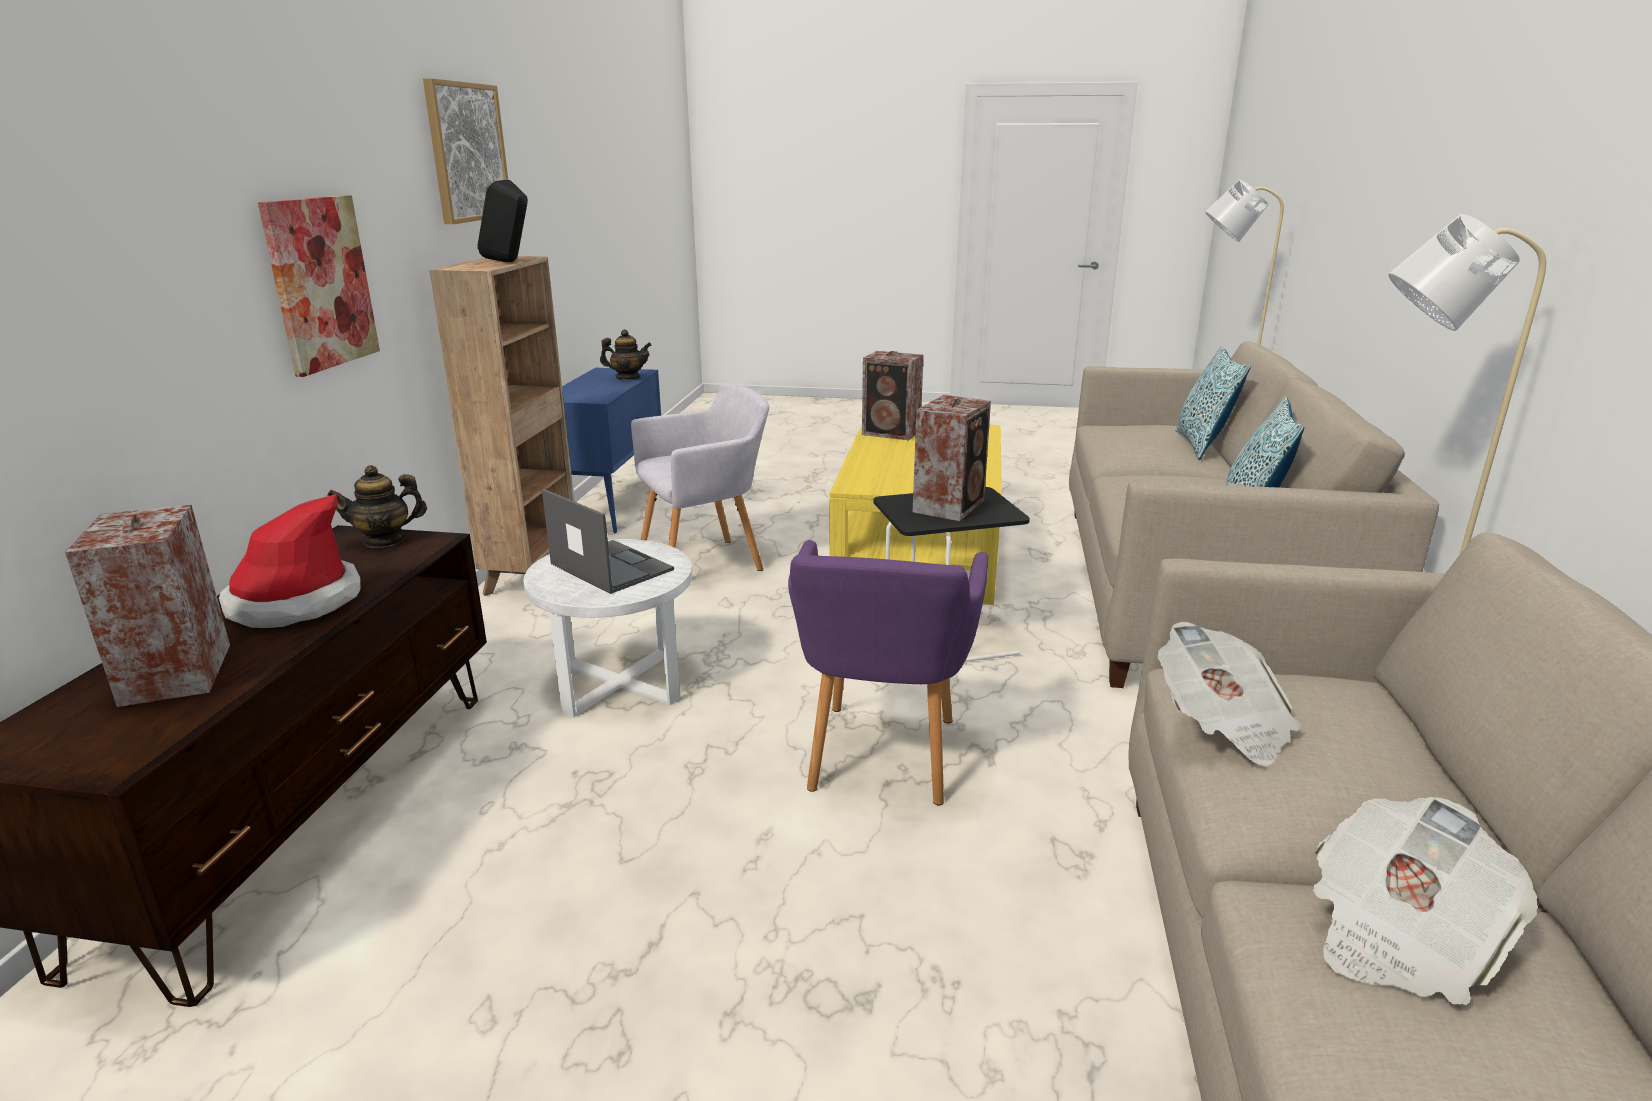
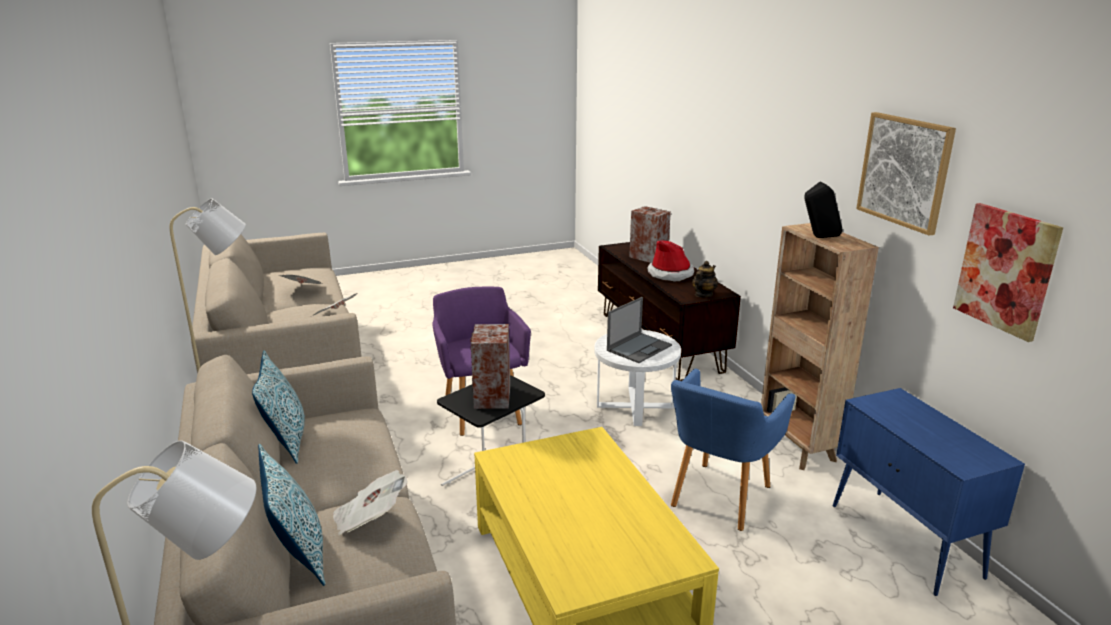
camera: 150 degrees right, 0 degrees up
(320, 283) = (771, 195): picture -> picture (1006, 270)
(610, 567) = (639, 348): laptop -> laptop turned 60 degrees counterclockwise
(628, 378) = (938, 448): teapot -> none
(706, 563) = (718, 498): grey armchair -> blue armchair
(892, 433) = (652, 539): speaker -> none
(1137, 444) = (369, 519): none -> newspaper

